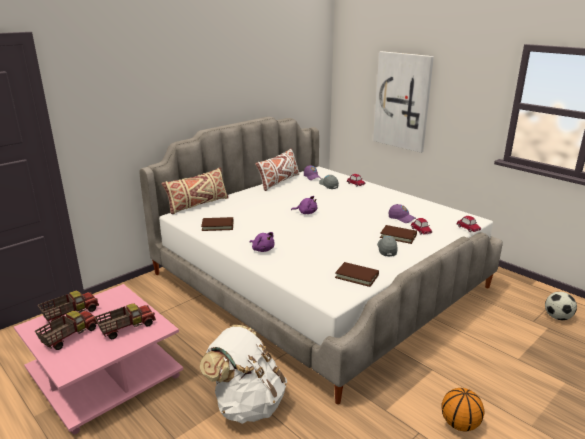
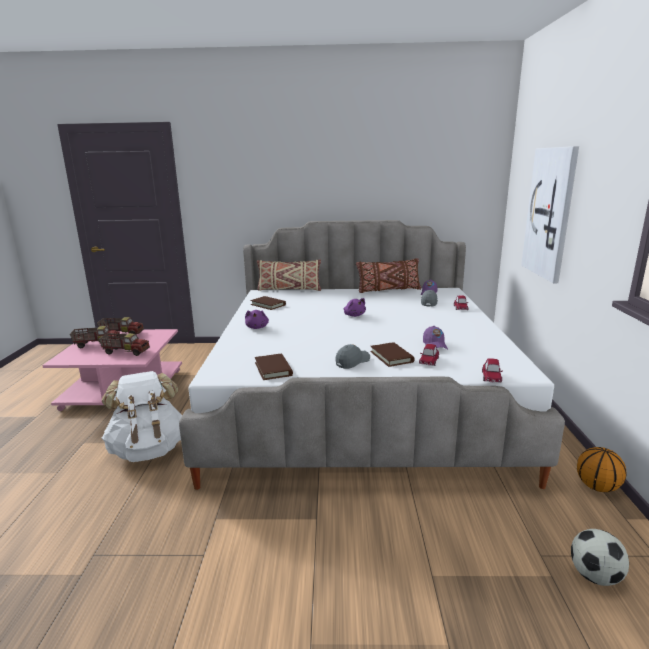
camera: 45 degrees right, 5 degrees down
(278, 182) = (388, 290): white pillow -> brown pillow
(460, 424) = (246, 579): basketball -> basketball (597, 487)

